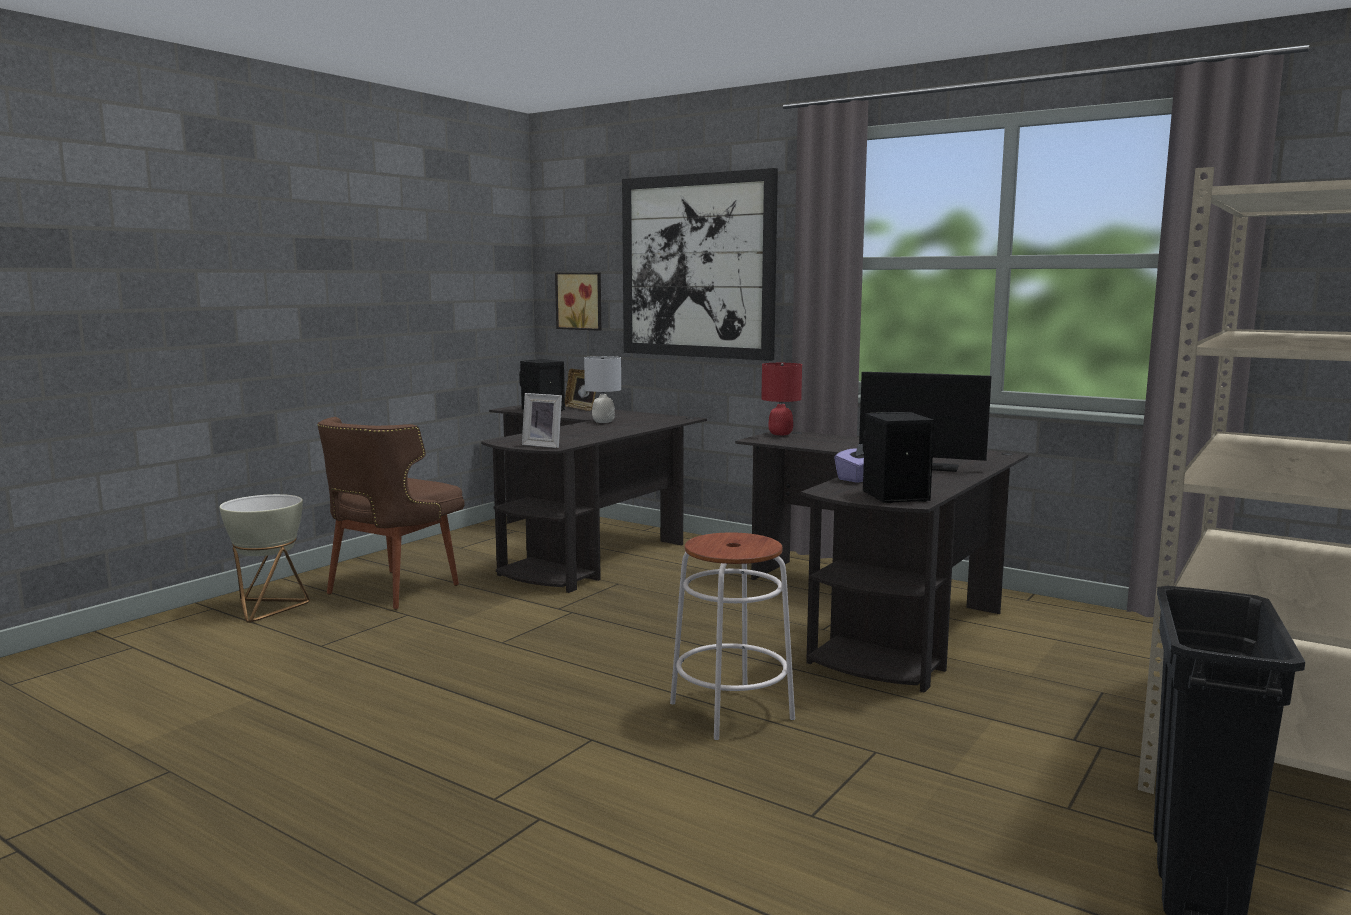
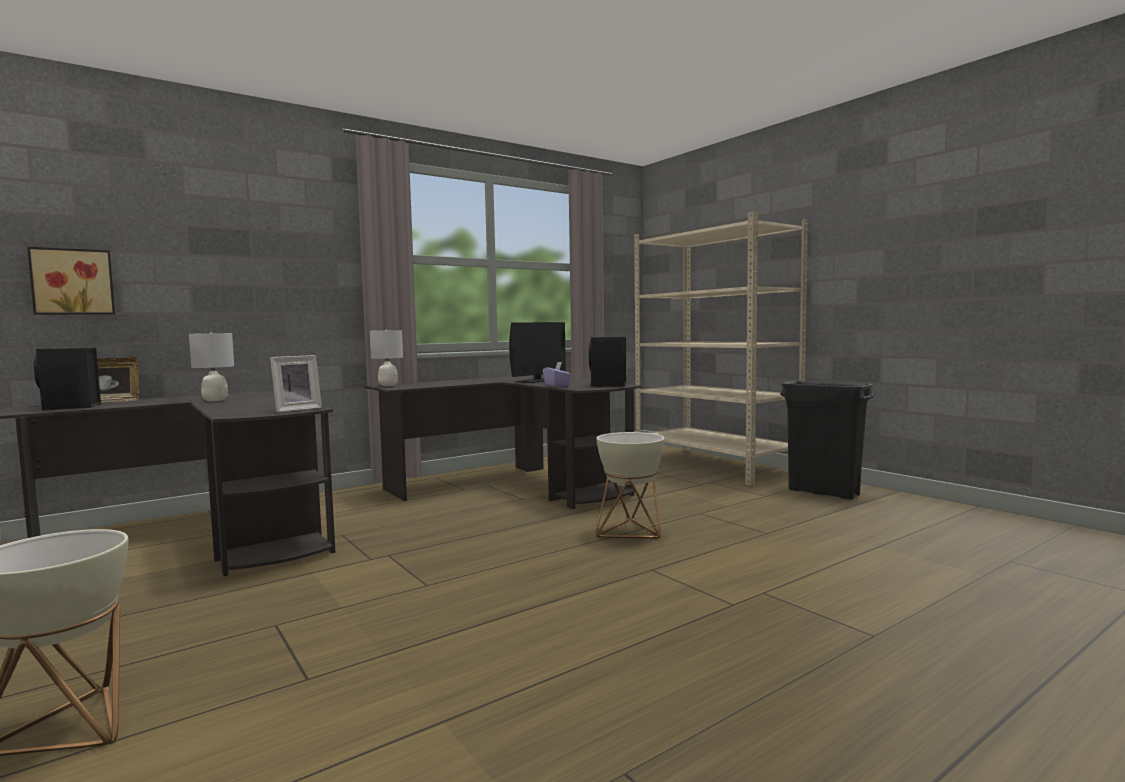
camera: 70 degrees left, 5 degrees down
(394, 589) = (164, 630): brown chair -> none
(697, 266) = (246, 252): picture -> none
(731, 710) = (630, 532): white stool -> planter
(779, 434) = (388, 385): red table lamp -> grey table lamp

